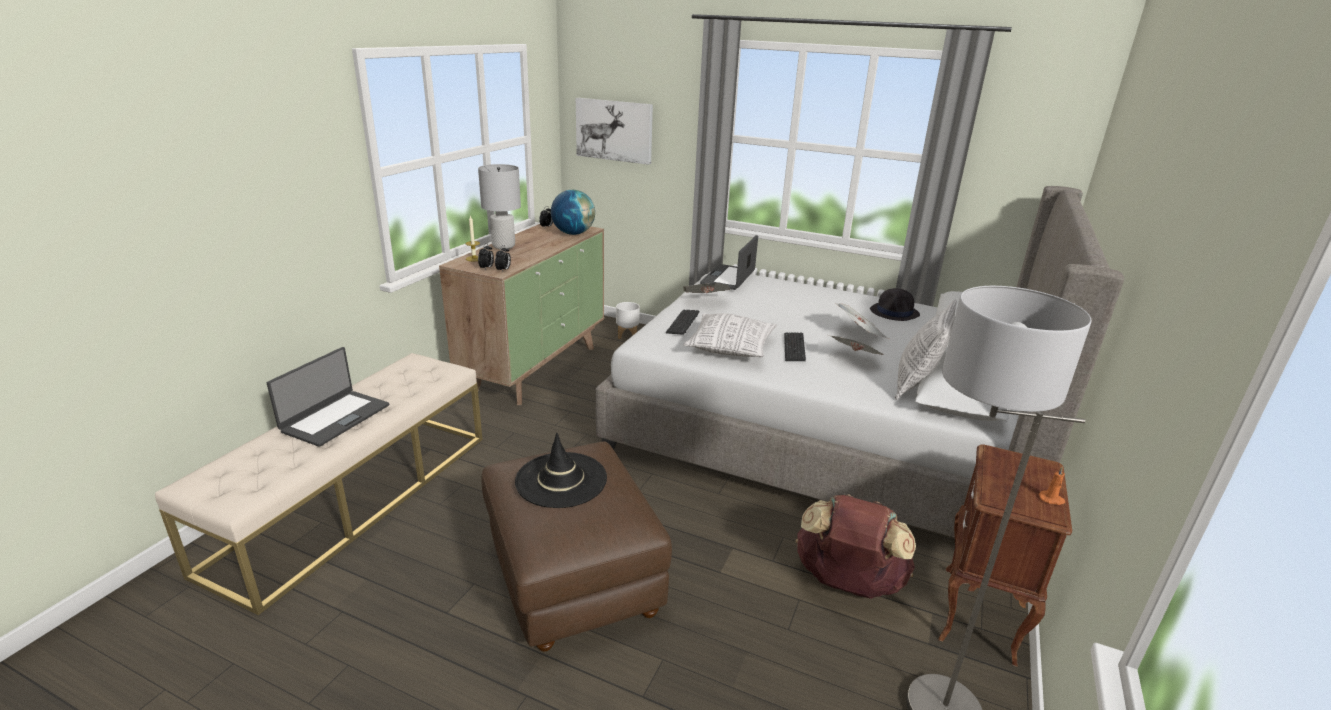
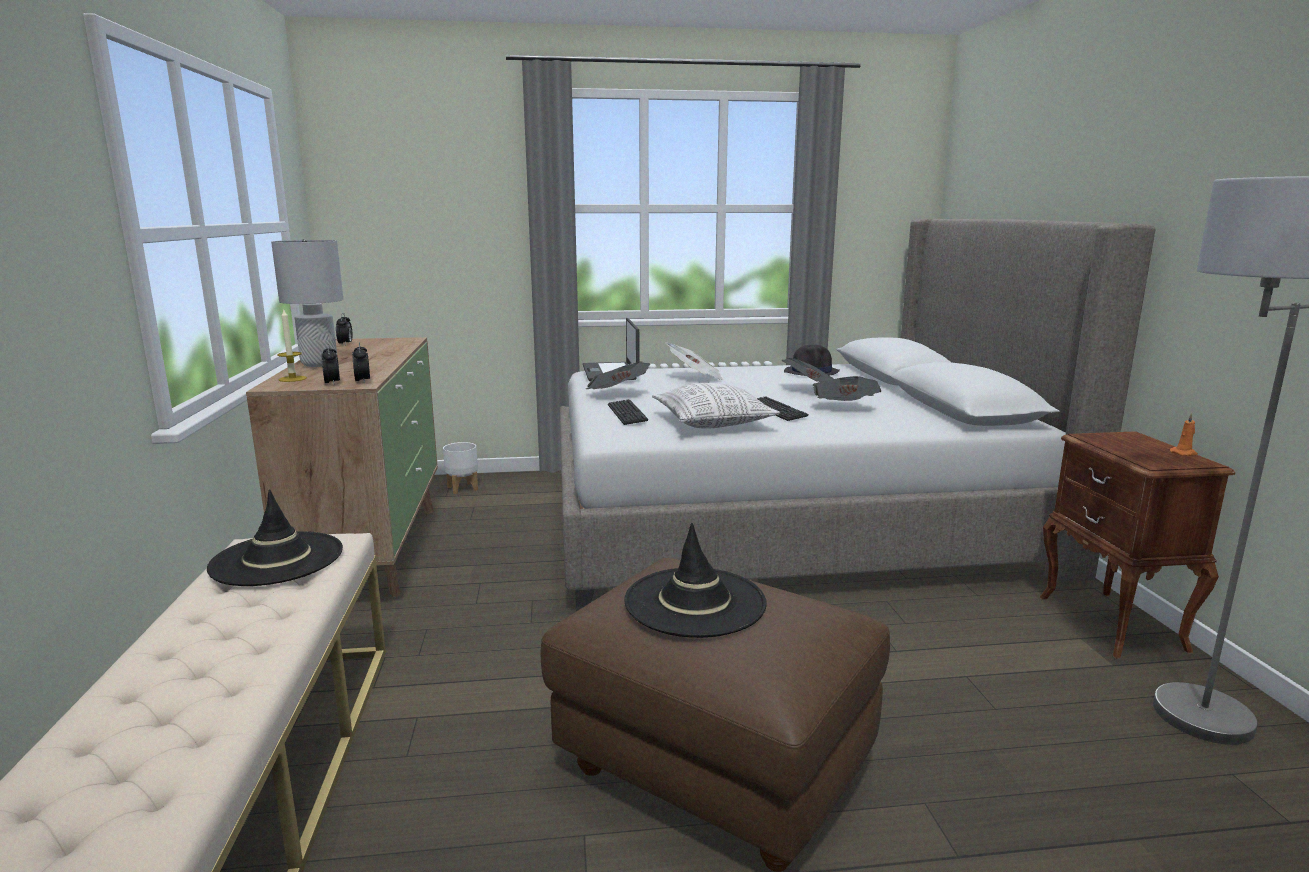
camera: 30 degrees left, 10 degrees down
(335, 418) = (203, 649): laptop -> none
(412, 374) = (277, 559): none -> black hat
(573, 233) = (395, 344): globe -> none
(614, 130) = (399, 214): picture -> none
(785, 297) = (695, 377): none -> newspaper
(847, 583) = (985, 643): brown backpack -> none
(916, 385) = (928, 413): pillow -> none

